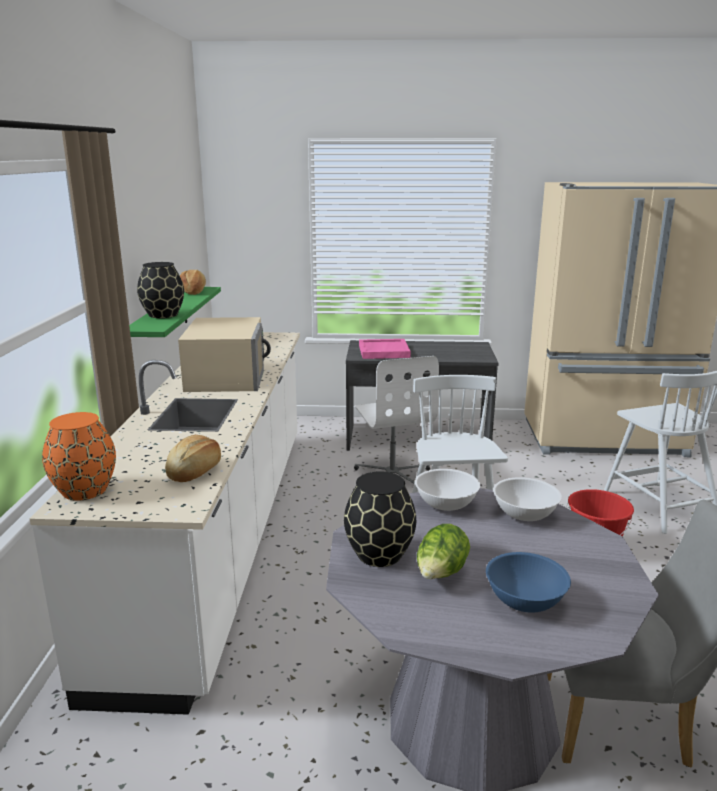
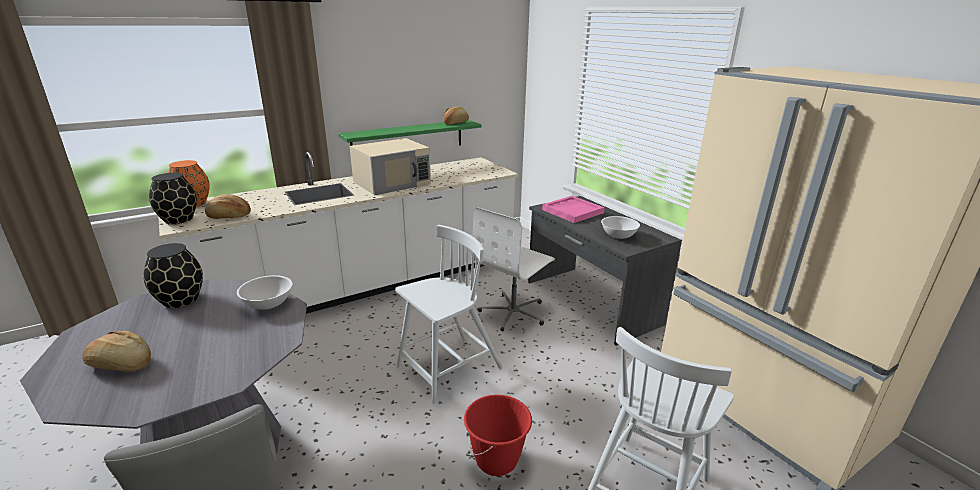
camera: 55 degrees right, 5 degrees up
(163, 315) = (384, 131): black vase -> black vase (178, 219)
(441, 575) = (155, 326): lettuce -> none
(524, 513) = (265, 337): white bowl -> white bowl (619, 235)
(525, 600) = (121, 365): blue bowl -> bread

